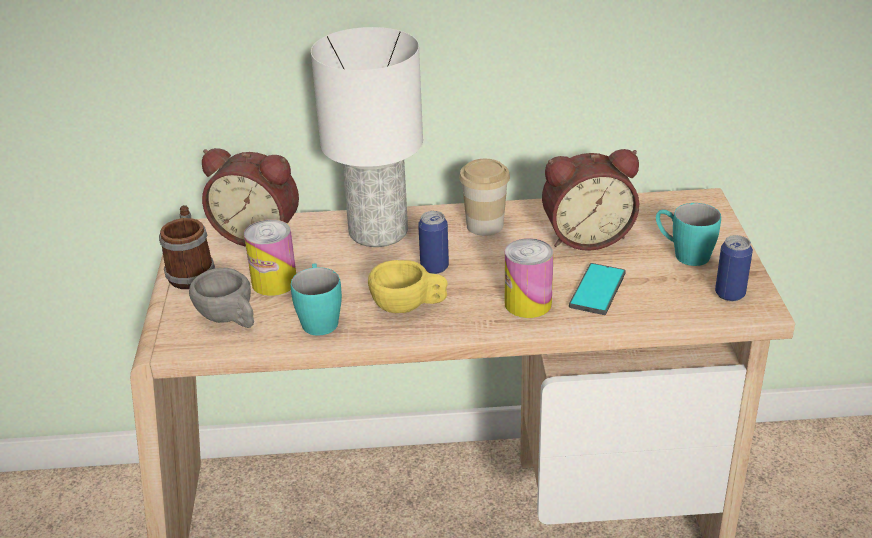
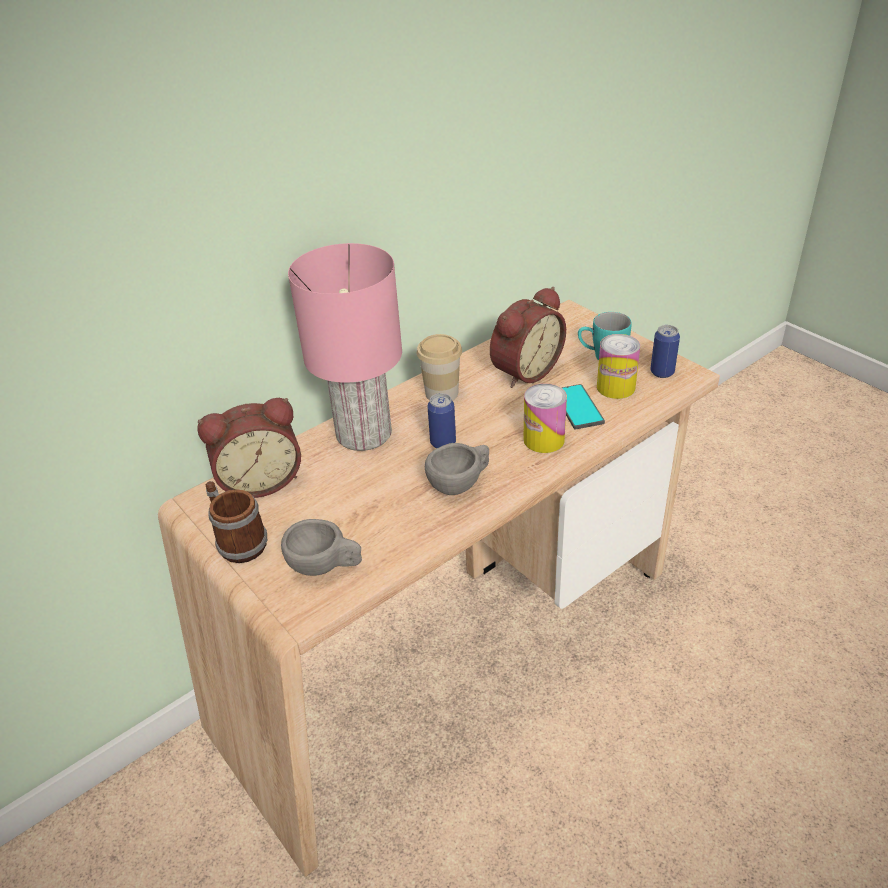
camera: 35 degrees left, 5 degrees up
(274, 282) = (326, 515): can -> can (615, 387)
(319, 318) = (401, 527): turquoise mug -> none
(376, 232) = (362, 434): white table lamp -> pink table lamp
(409, 306) = (461, 483): yellow cup -> grey cup

